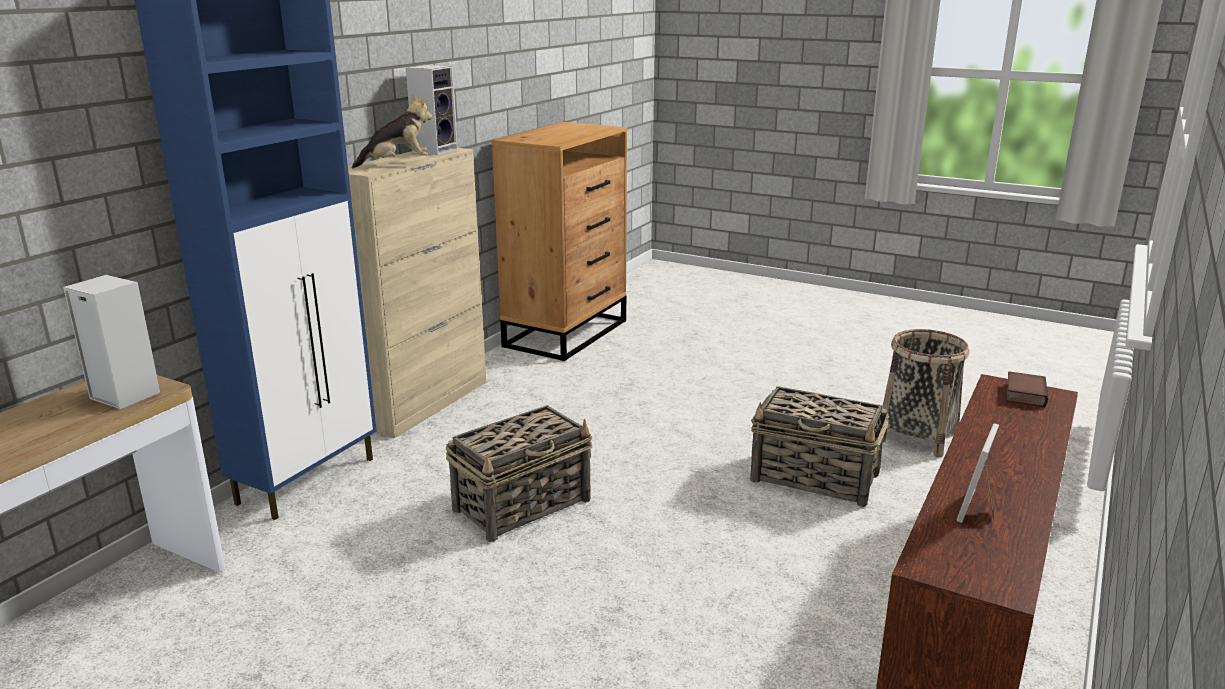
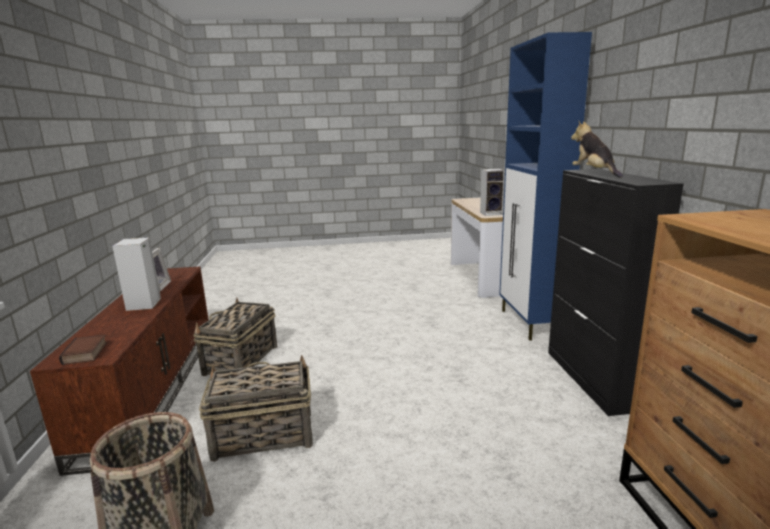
camera: 145 degrees right, 5 degrees down
(397, 164) = (594, 173): plush toy -> plush toy turned 135 degrees clockwise
(426, 403) = (592, 379): beige cabinet -> black cabinet
(435, 150) = (645, 180): speaker -> speaker (144, 305)
(523, 504) = (420, 350): basket -> basket (240, 360)

